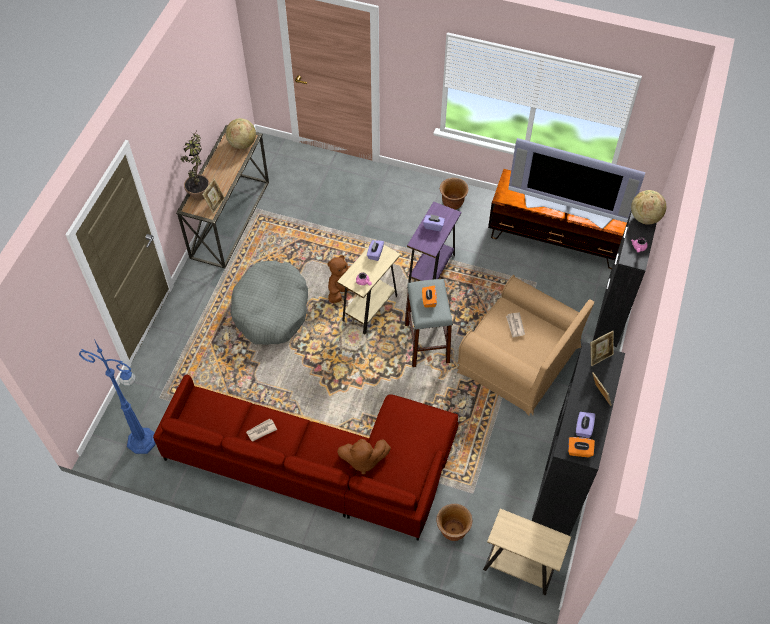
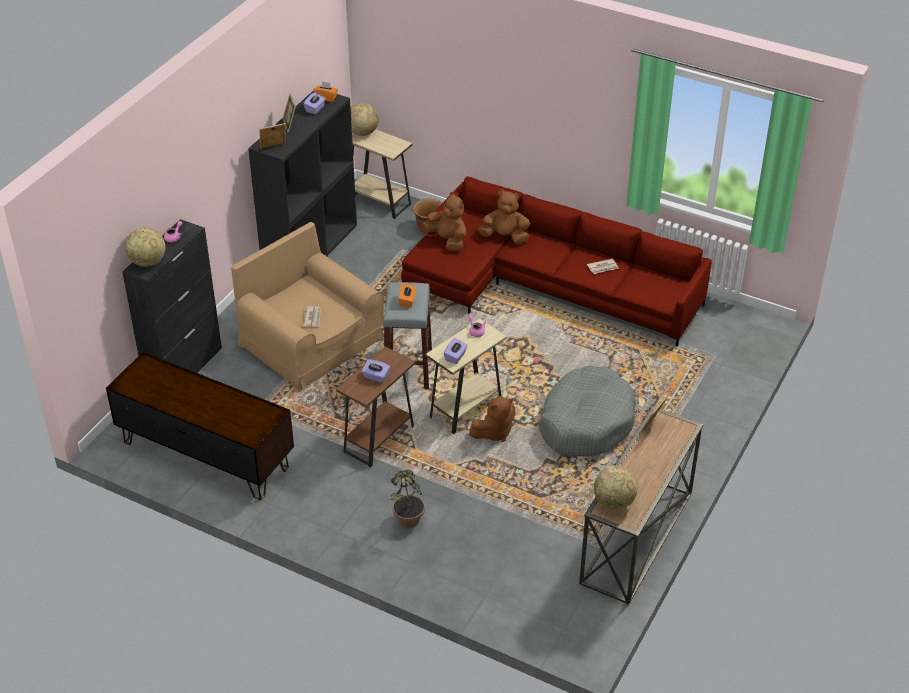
camera: 170 degrees left, 15 degrees down
(143, 441) = (728, 322): blue floor lamp -> none
(200, 190) = (672, 447): potted plant -> potted plant (406, 526)
(418, 440) = (447, 240): none -> brown plush toy
(431, 270) = (379, 439): purple side table -> brown side table
(452, 203) = (322, 517): brown planter -> none
(549, 550) = (362, 133): none -> globe
(568, 207) = (196, 392): television -> none

